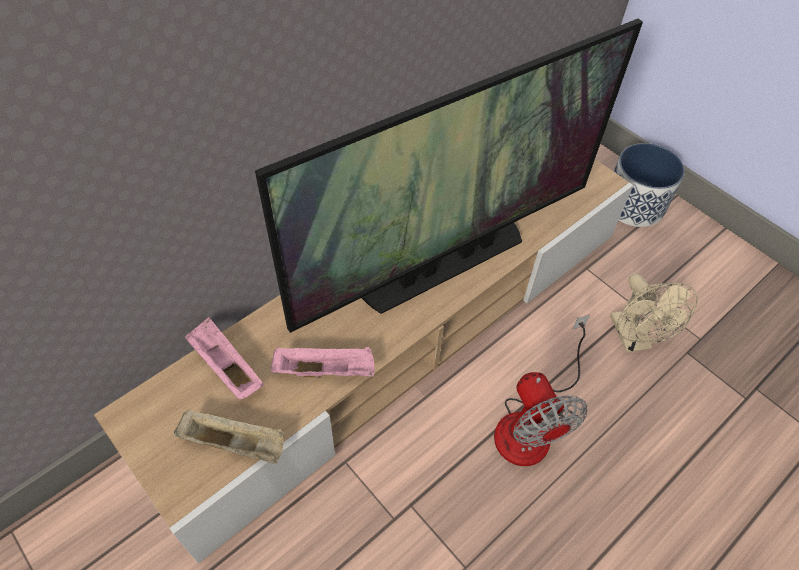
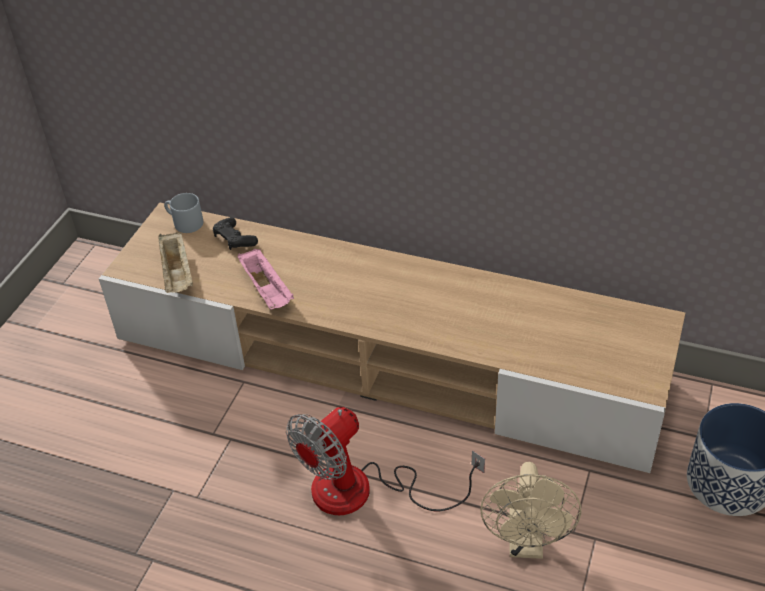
camera: 65 degrees right, 10 degrees down
(154, 403) = (184, 223): none -> grey mug
(225, 366) = (234, 239): pink tray -> black game controller
(443, 264) = (427, 311): television -> none
(633, 339) = (526, 543): beige fan -> beige fan turned 45 degrees counterclockwise

